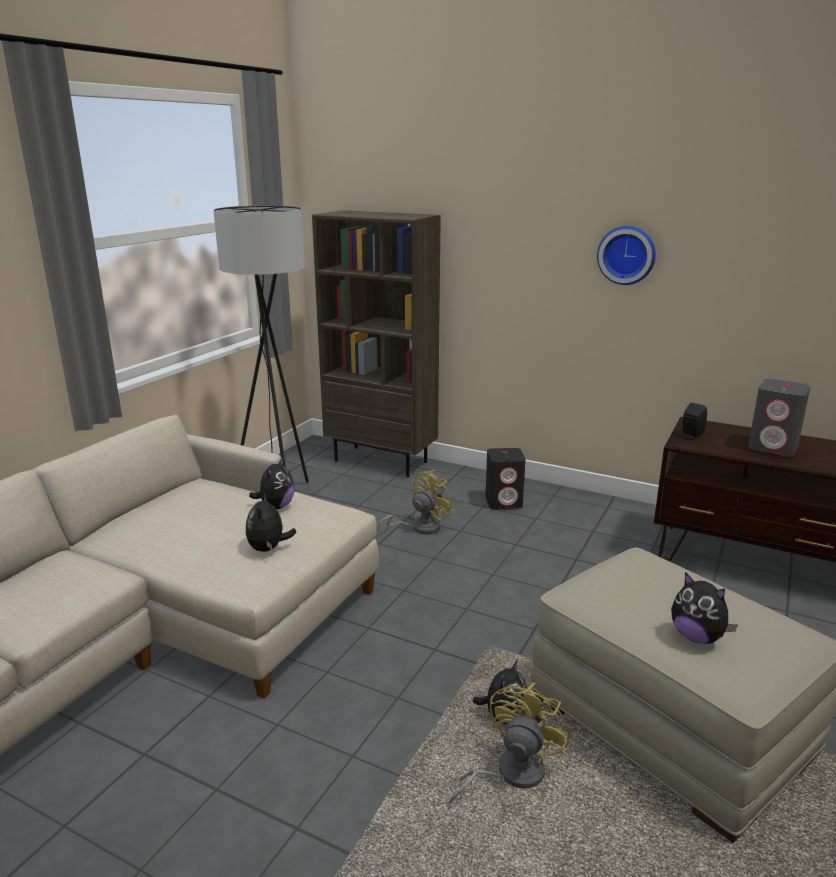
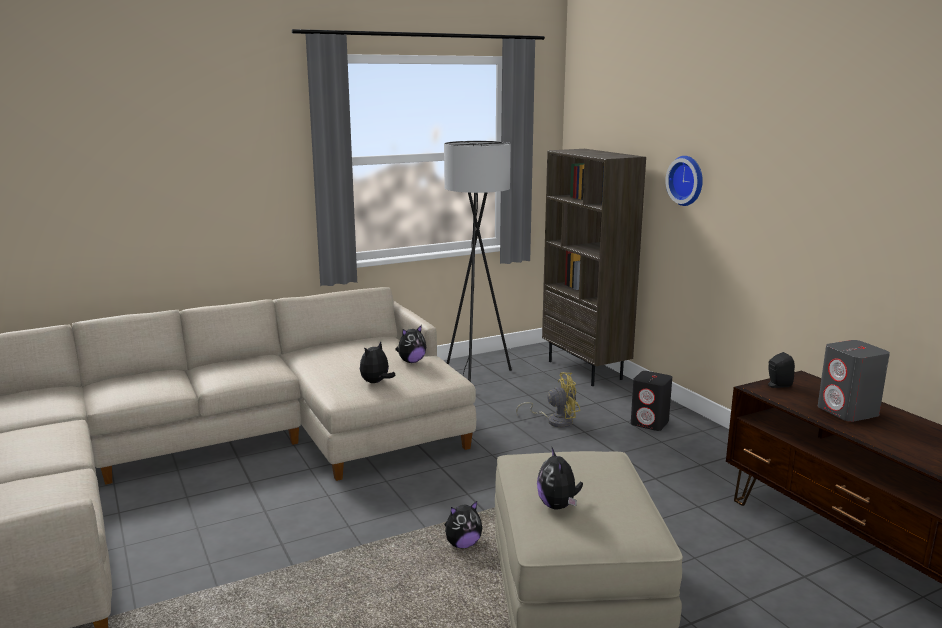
camera: 35 degrees right, 5 degrees down
(510, 774) = (426, 573): yellow fan -> none
(627, 255) = (780, 204): wall clock -> wall clock (687, 180)

